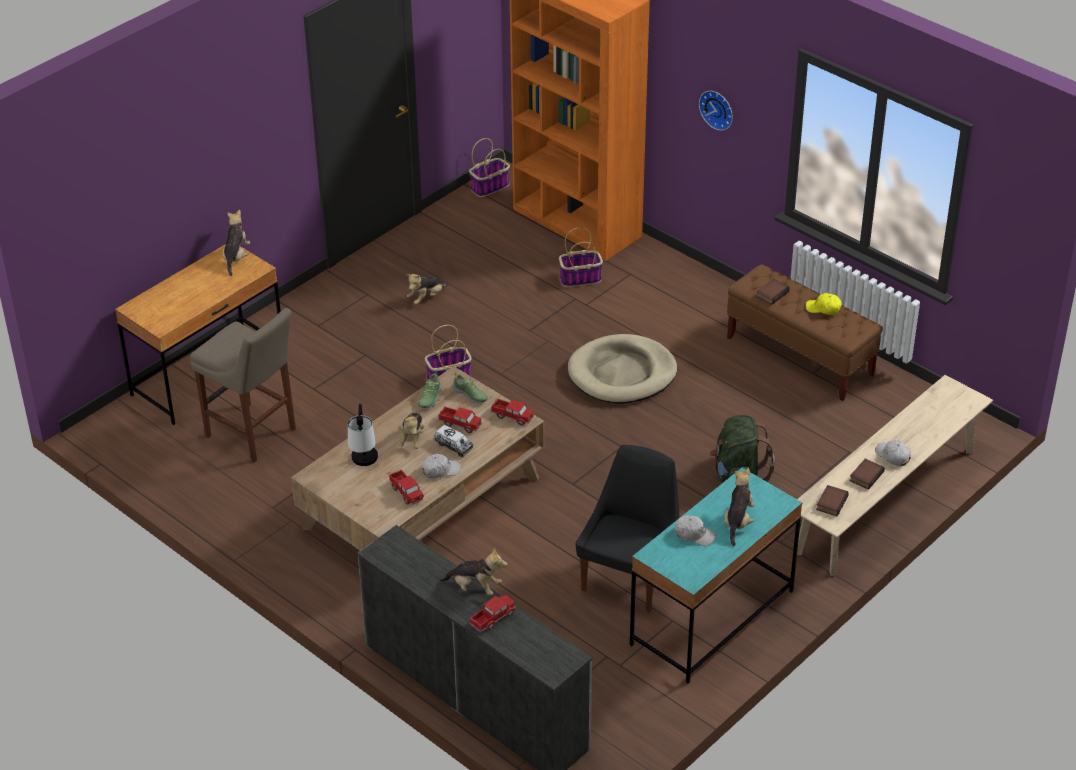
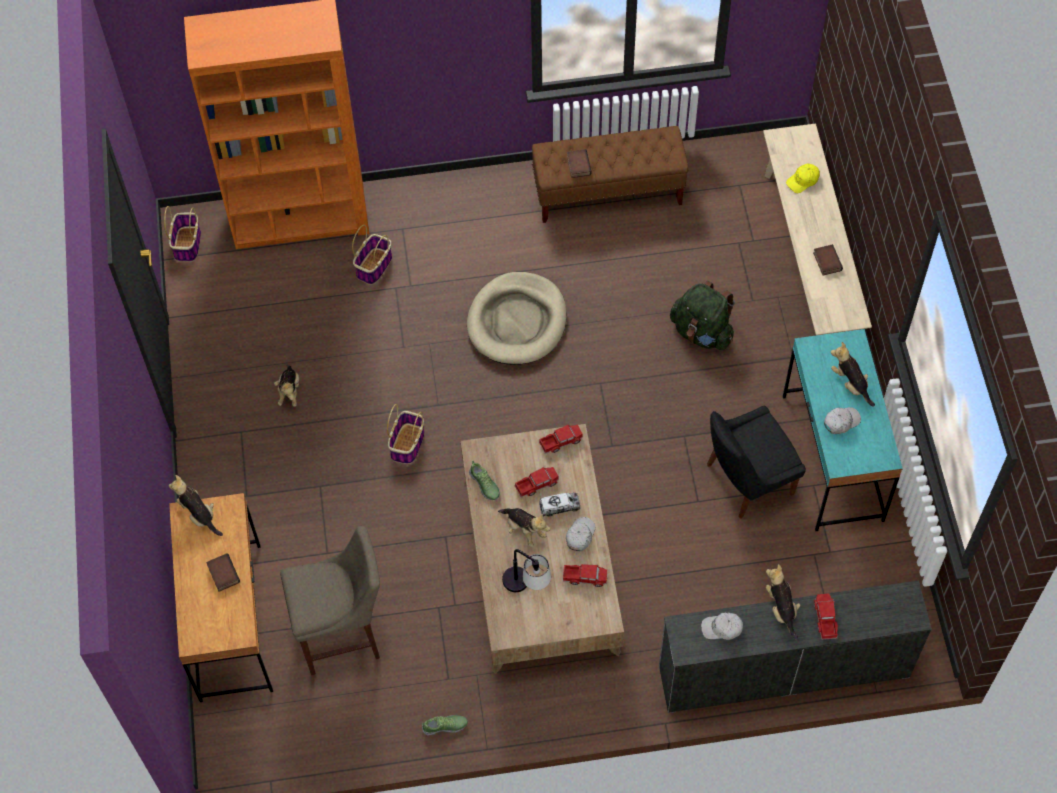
camera: 50 degrees left, 20 degrees up
(470, 395) = (508, 453): shoe -> shoe (445, 726)
(474, 587) = (781, 608): plush toy -> plush toy turned 75 degrees counterclockwise
(630, 577) = (746, 480): black chair -> black chair turned 90 degrees counterclockwise
(718, 109) = (436, 47): wall clock -> none
(823, 308) = (626, 146): yellow cap -> yellow cap (803, 181)
(831, 502) = (835, 304): book -> book (222, 574)
(892, 456) = (820, 229): white cap -> white cap (722, 628)

